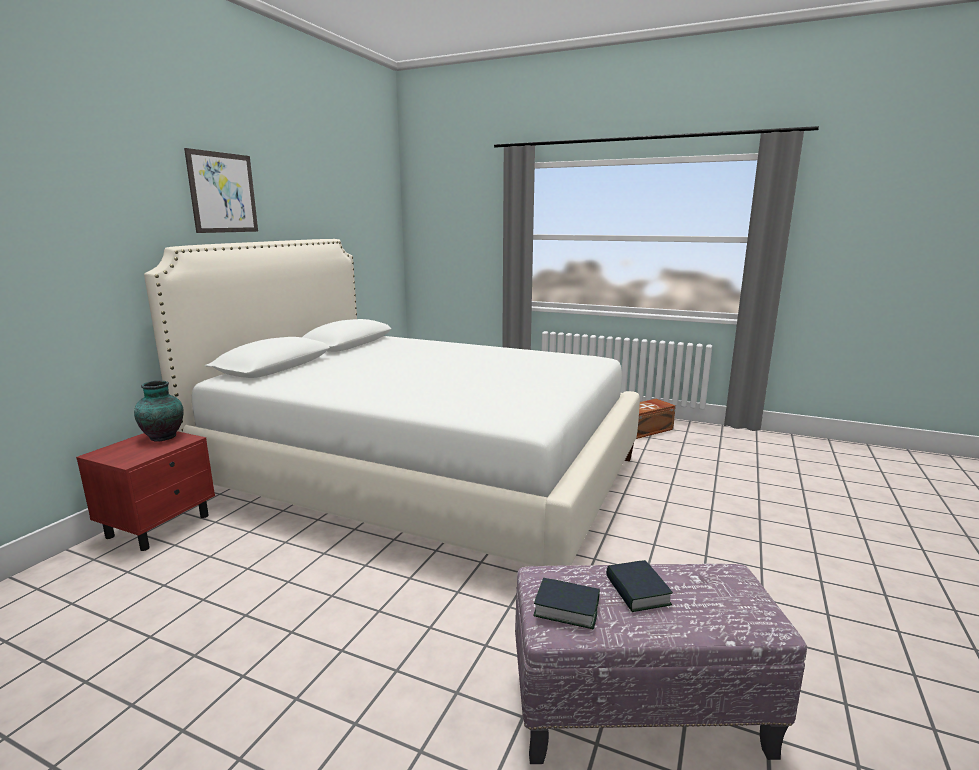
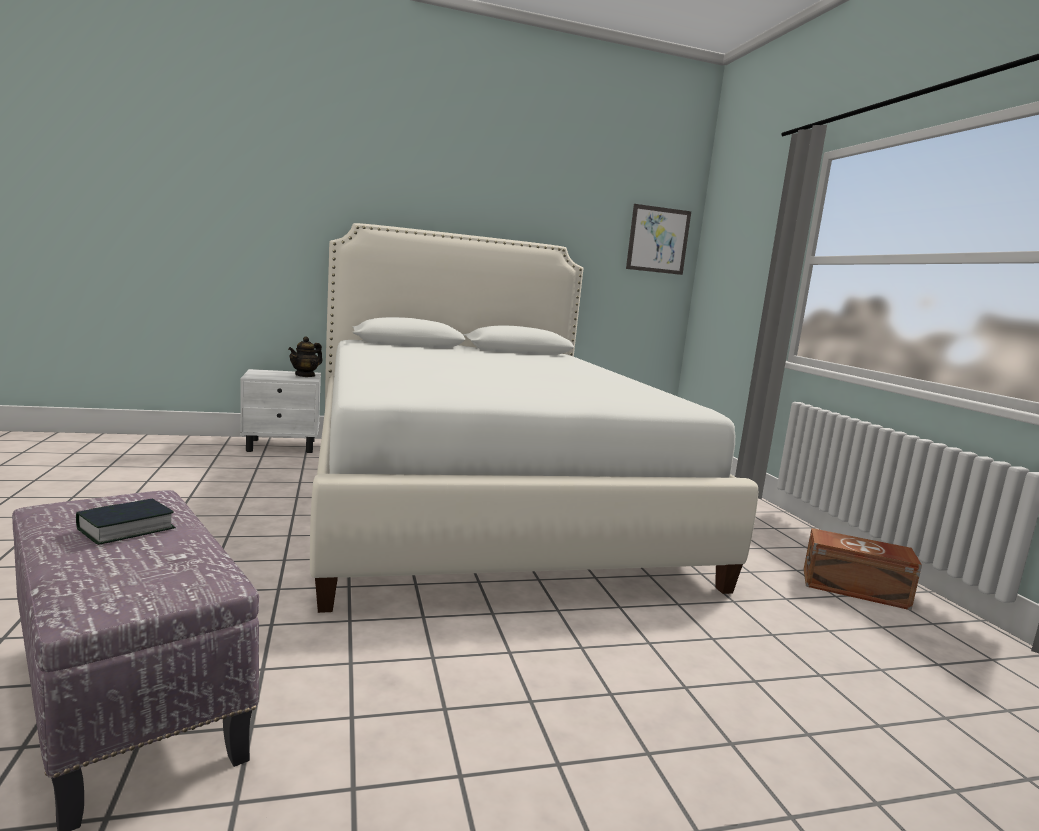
camera: 50 degrees right, 5 degrees down
(160, 525) = (282, 446): red nightstand -> white nightstand
(164, 436) = (305, 375): vase -> teapot
(223, 193) = (433, 186): picture -> picture (658, 240)
(566, 608) = (79, 505): book -> none

